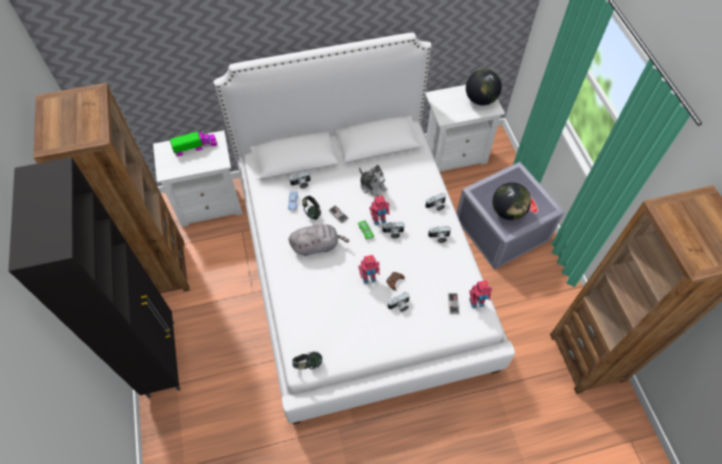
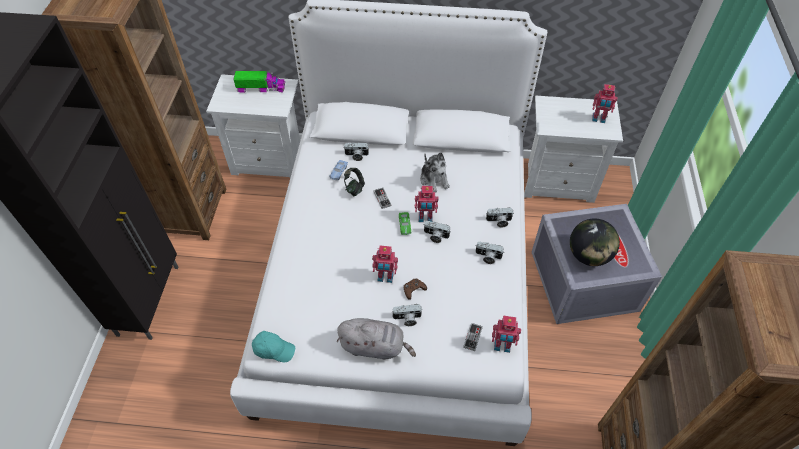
camera: 20 degrees right, 5 degrees down
(308, 364) = (273, 349): headphones -> turquoise cap
(317, 246) = (343, 224): grey plush toy -> grey plush toy (375, 346)
(480, 99) = (598, 119): globe -> toy robot

